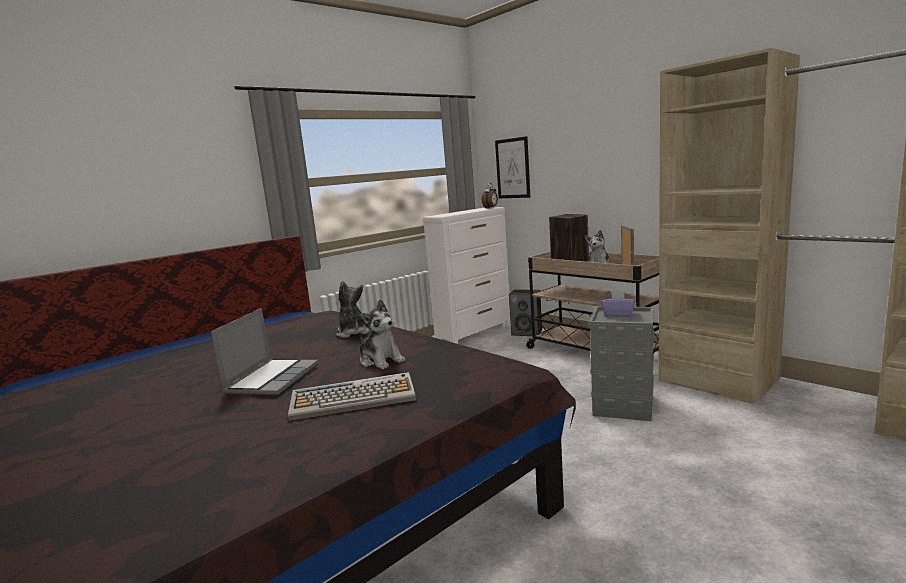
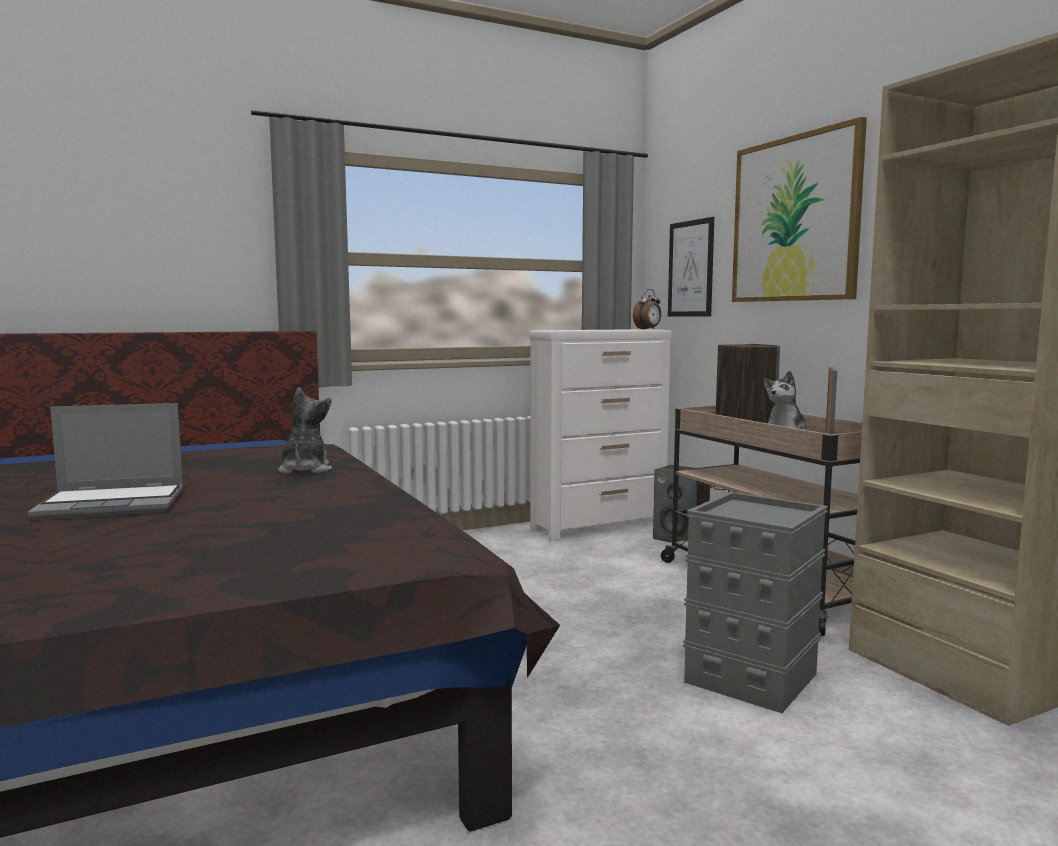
camera: 15 degrees right, 5 degrees down
(272, 378) = (114, 504): laptop -> laptop turned 45 degrees clockwise
(354, 398) = (163, 543): keyboard -> none
(381, 360) = (279, 506): plush toy -> none
(584, 138) = (795, 219): none -> picture
(618, 314) = (756, 509): purple tissue box -> none

